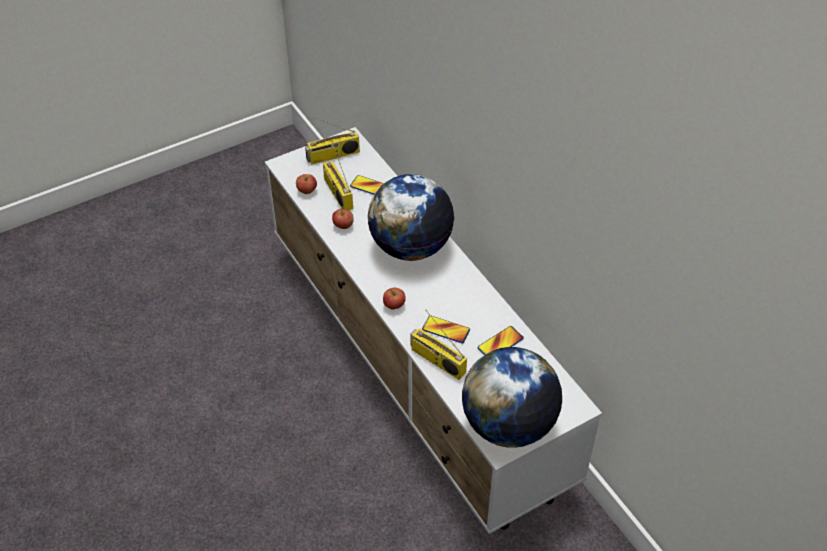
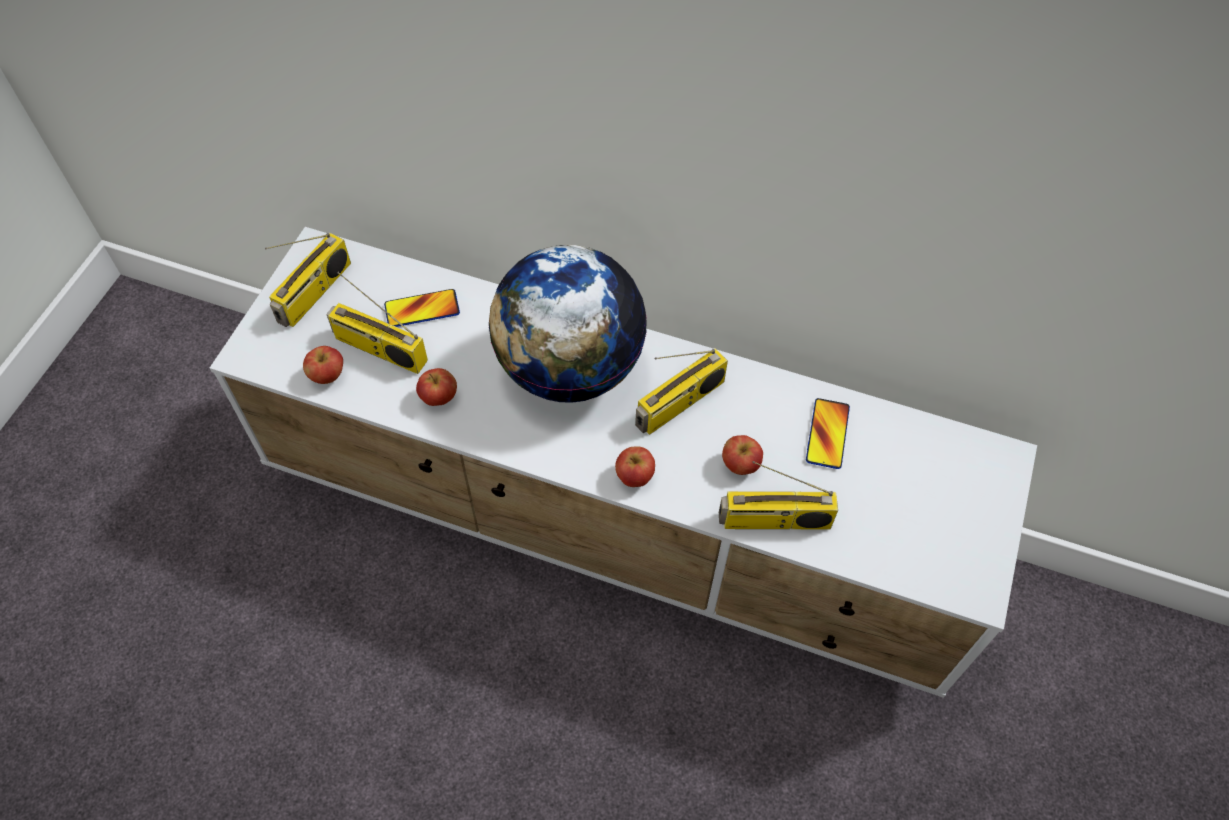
camera: 40 degrees left, 10 degrees up
(444, 290) = (680, 404): none -> radio
(446, 330) = (740, 464): phone -> apple
(508, 425) = (954, 549): globe -> none

